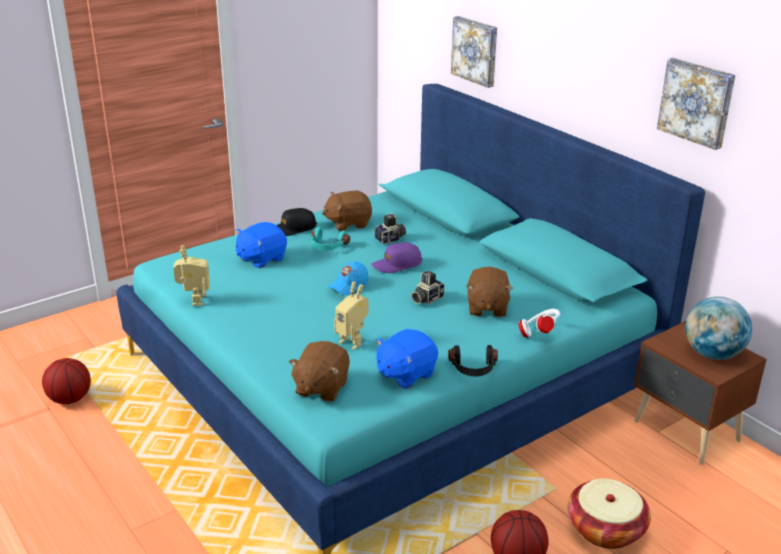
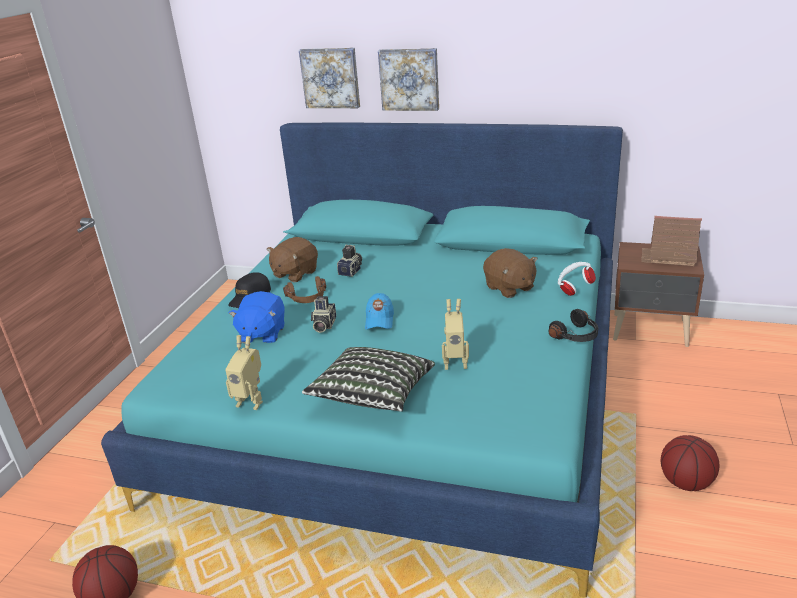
camera: 35 degrees left, 0 degrees up
(194, 301) = (251, 401): toy robot -> toy robot turned 150 degrees clockwise
(267, 335) = (372, 396): none -> pillow
(321, 388) = (493, 414): brown plush toy -> none
(327, 247) = (307, 298): turquoise headphones -> brown headphones
(397, 264) = (391, 287): purple cap -> none
(405, 374) = (537, 366): blue plush toy -> none
(426, 299) = (456, 301): camera -> camera (323, 325)
(605, 529) = (702, 424): basket -> none
(697, 102) = (598, 55): picture -> picture (409, 79)
(712, 354) = (668, 257): globe -> toy house

